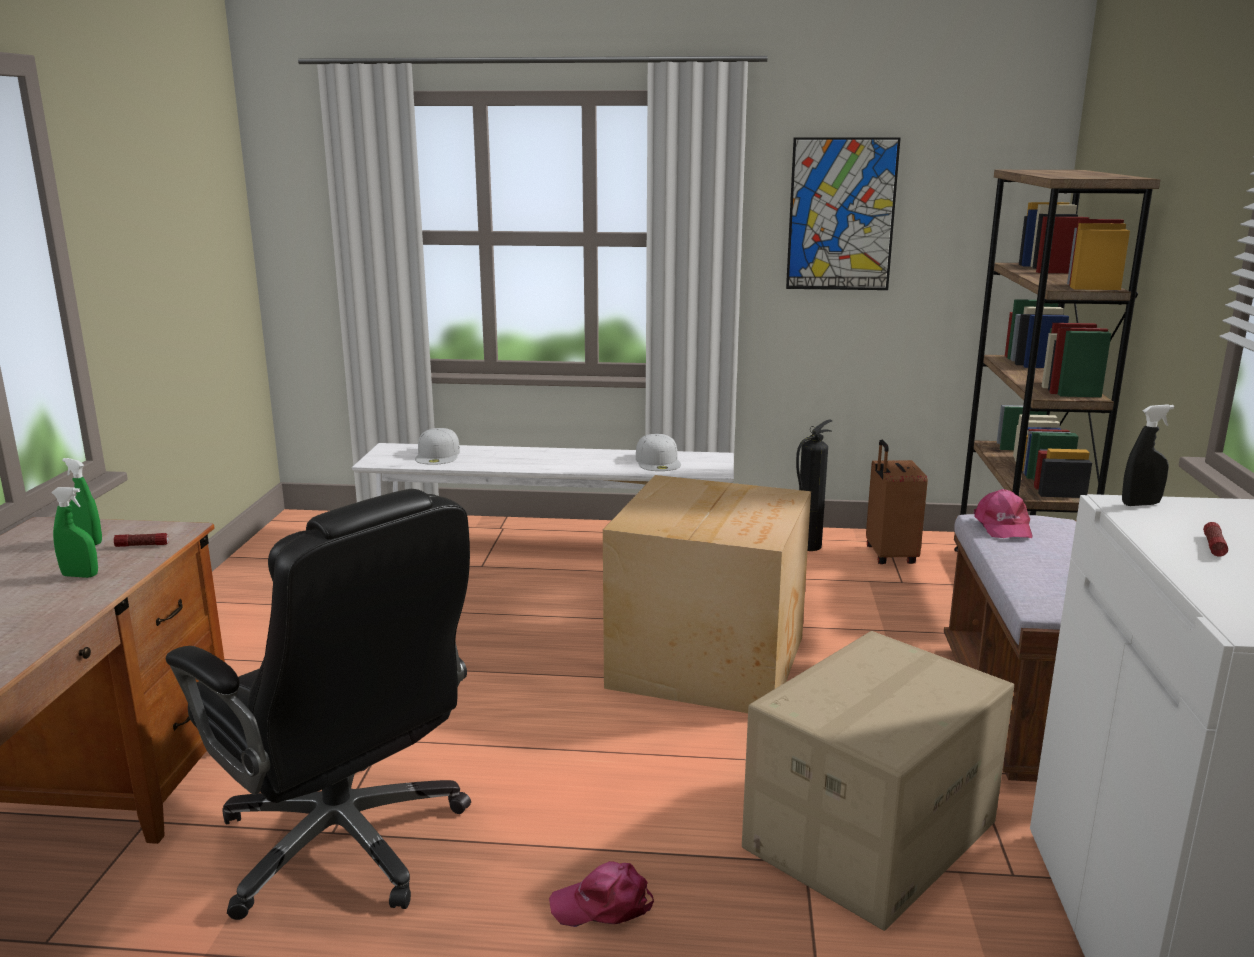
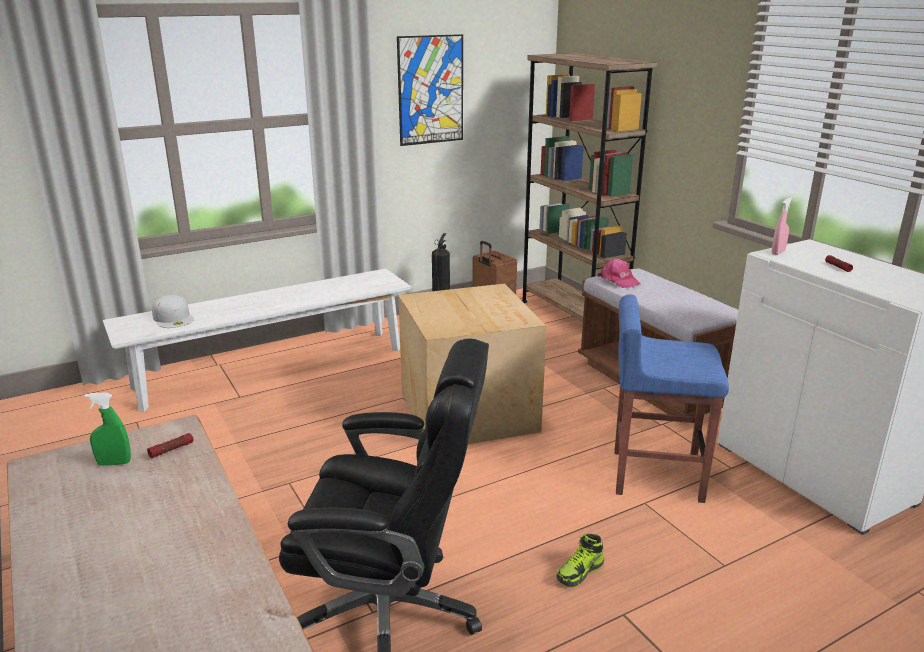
camera: 35 degrees left, 5 degrees up
(80, 575) = (167, 489): green spray bottle -> none
(603, 905) = (580, 572): pink cap -> shoe
(658, 461) = (347, 285): white cap -> none
(869, 834) = (655, 475): cardboard box -> blue stool
(1141, 504) = (778, 252): black spray bottle -> pink spray bottle

